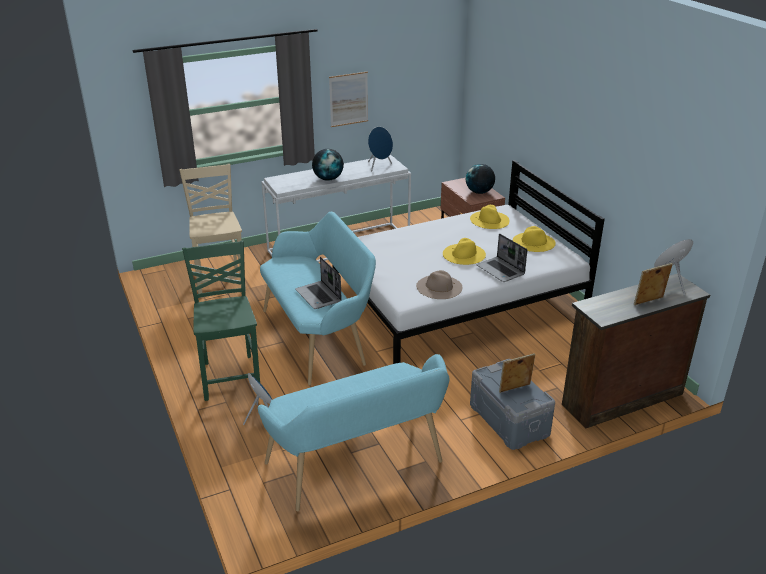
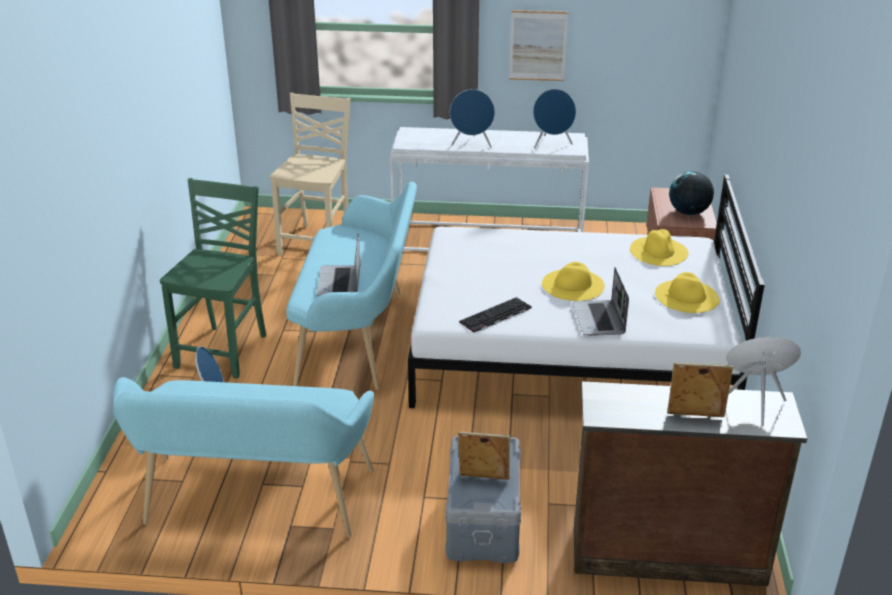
camera: 30 degrees right, 0 degrees up
(328, 179) = (472, 145): globe -> blue speaker
(439, 287) = (495, 316): beige hat -> keyboard

